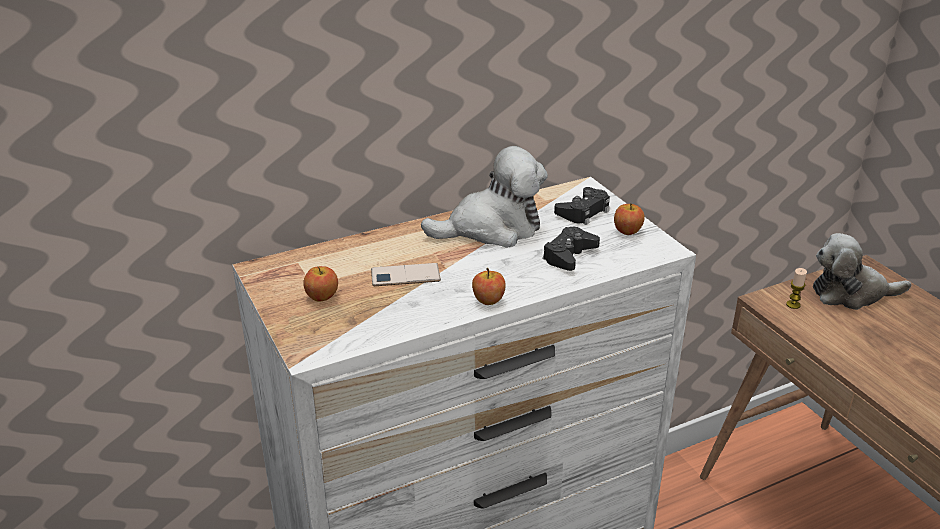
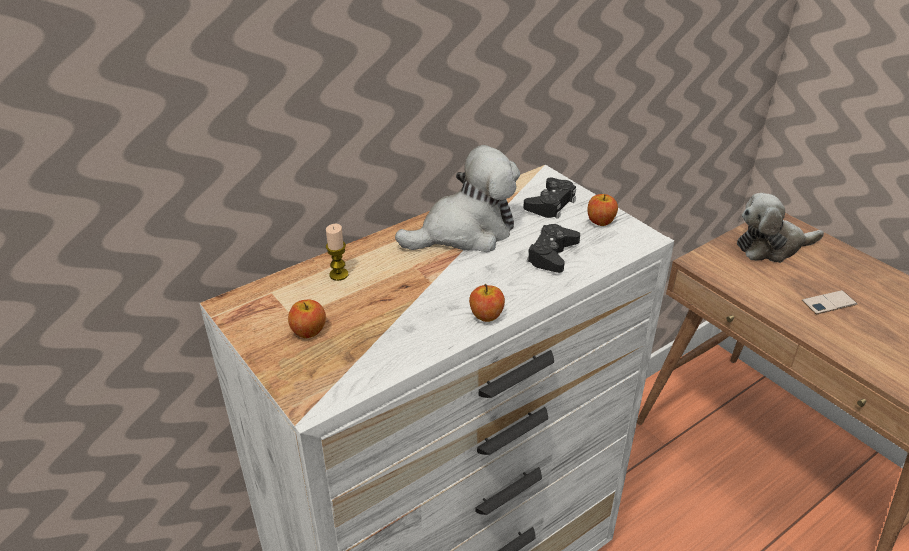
camera: 10 degrees left, 5 degrees up
(405, 275) = (391, 296): phone -> phone (829, 303)
(793, 305) = (724, 263): candle -> candle (339, 274)

